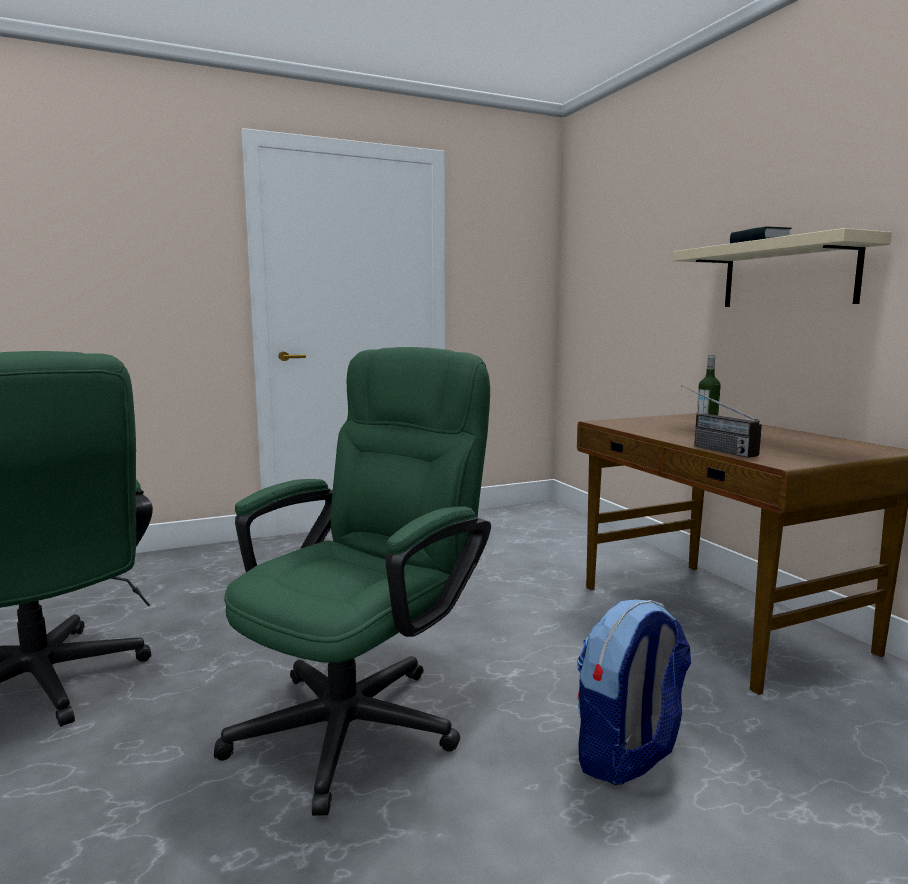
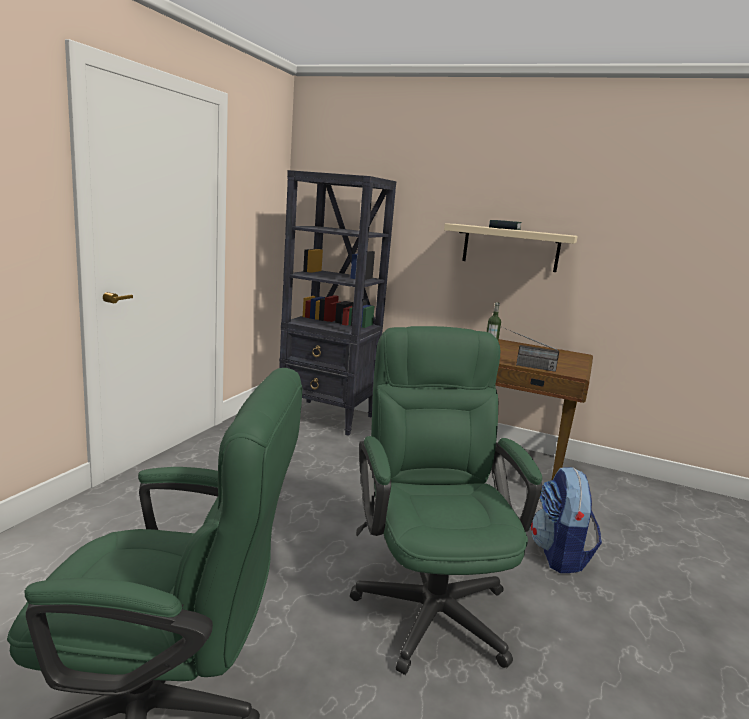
camera: 45 degrees left, 5 degrees up
(565, 530) = (327, 417): none -> black bookcase

